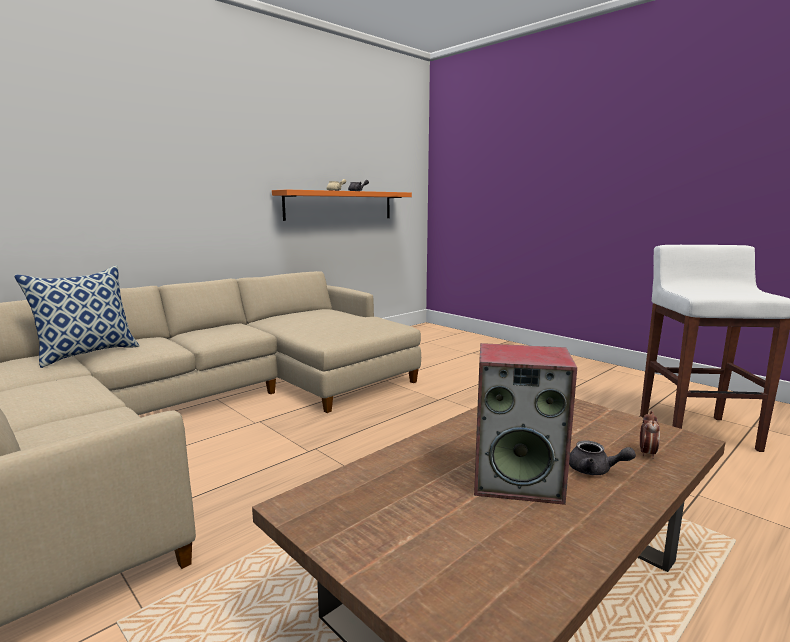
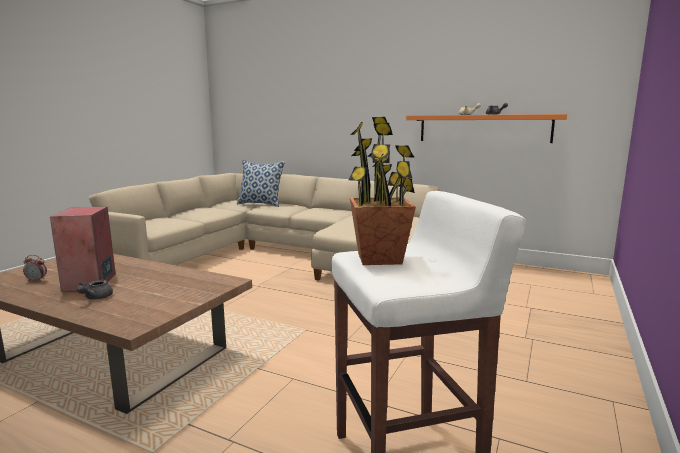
camera: 70 degrees right, 0 degrees up
(647, 453) = (114, 311): alarm clock -> alarm clock (37, 280)
(709, 292) = (380, 258): none -> potted plant

